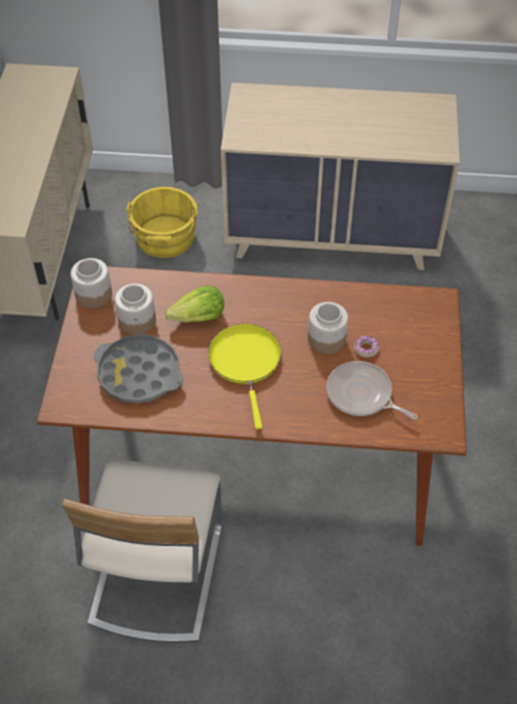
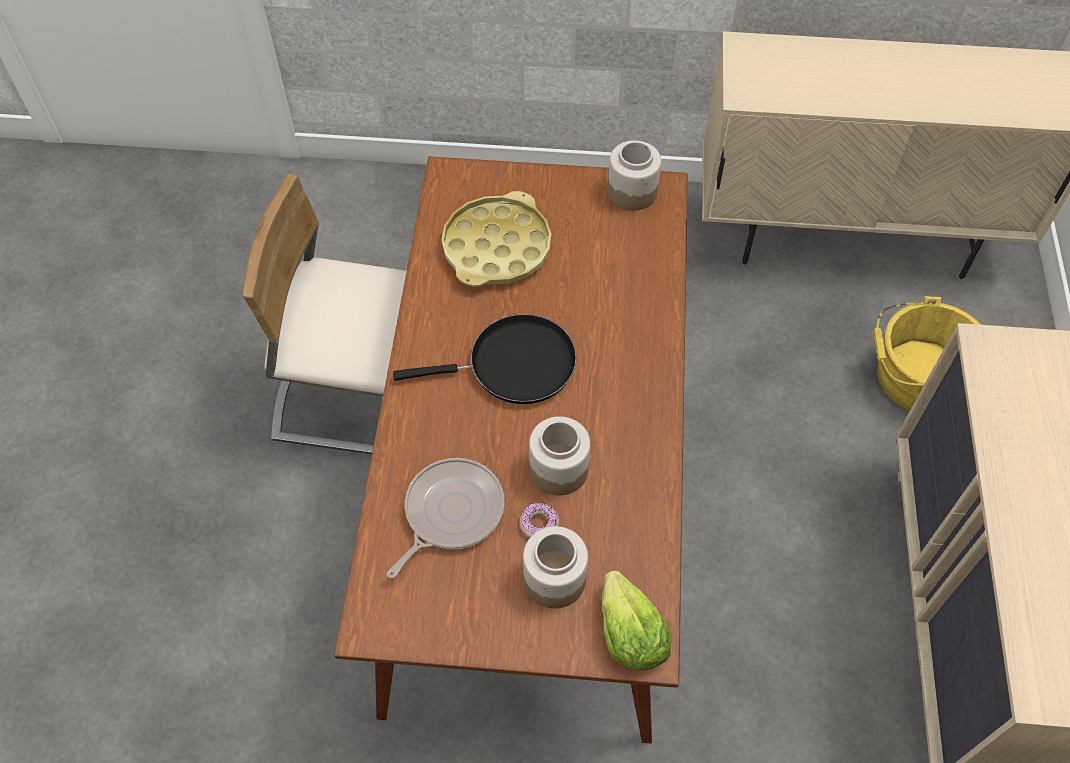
camera: 90 degrees right, 5 degrees up
(137, 321) = (587, 240): jar -> jar (554, 580)
(139, 374) = (496, 247): grey tray -> yellow tray
(199, 318) = (595, 308): lettuce -> lettuce (629, 634)
(246, 362) = (514, 365): yellow frying pan -> black frying pan

